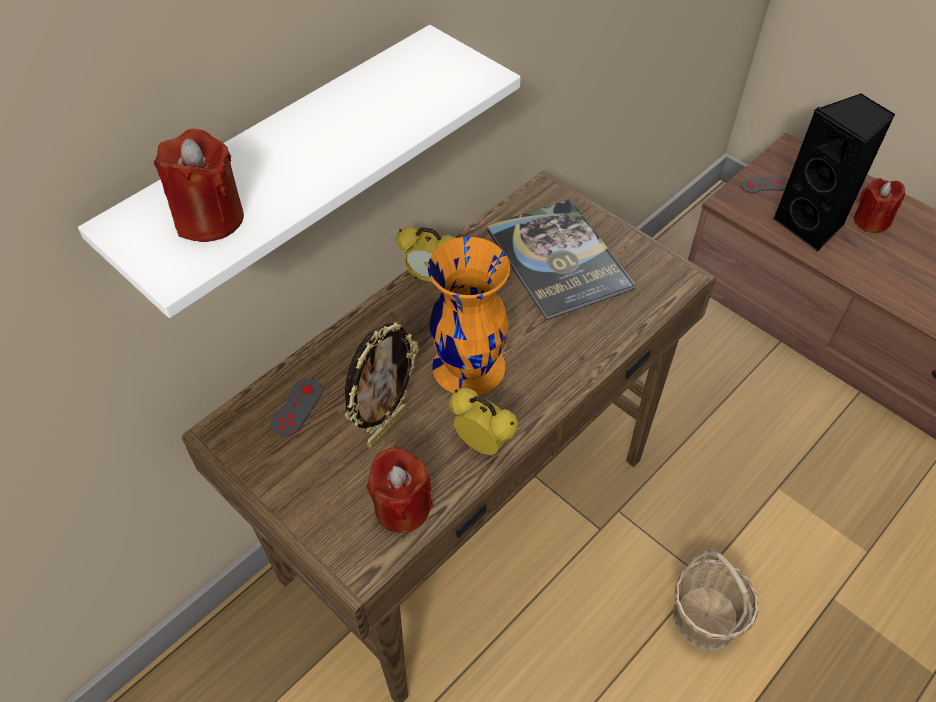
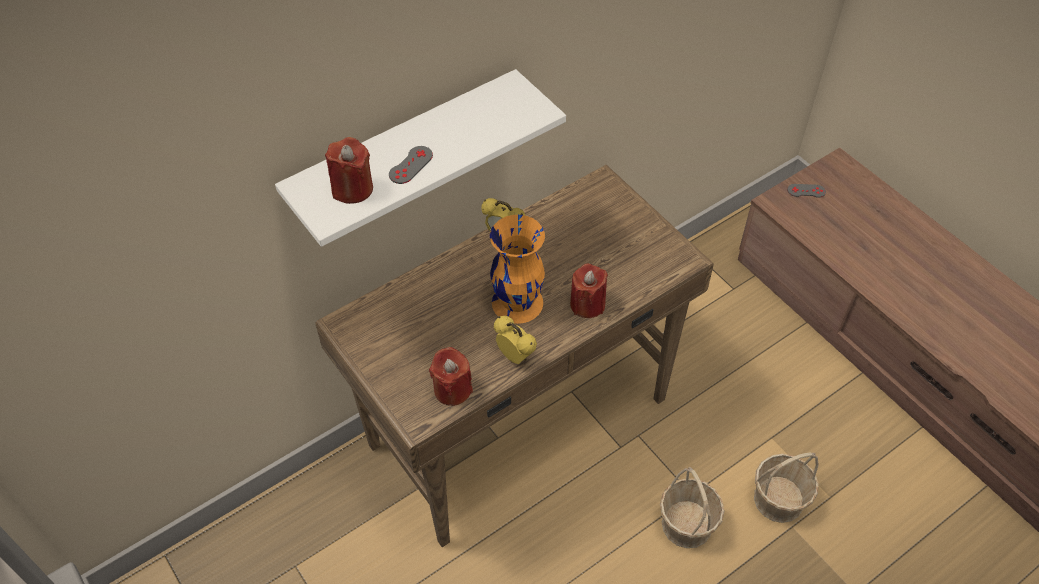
camera: 10 degrees right, 0 degrees up
(297, 407) = (394, 313): grey game controller -> grey game controller (411, 165)
(386, 427) = (452, 335): picture frame -> none
(558, 259) = (599, 234): book -> none
(808, 566) = (779, 499): none -> basket
(812, 225) = (837, 230): black speaker -> none
(871, 221) = (888, 233): red candle -> red candle (587, 304)

